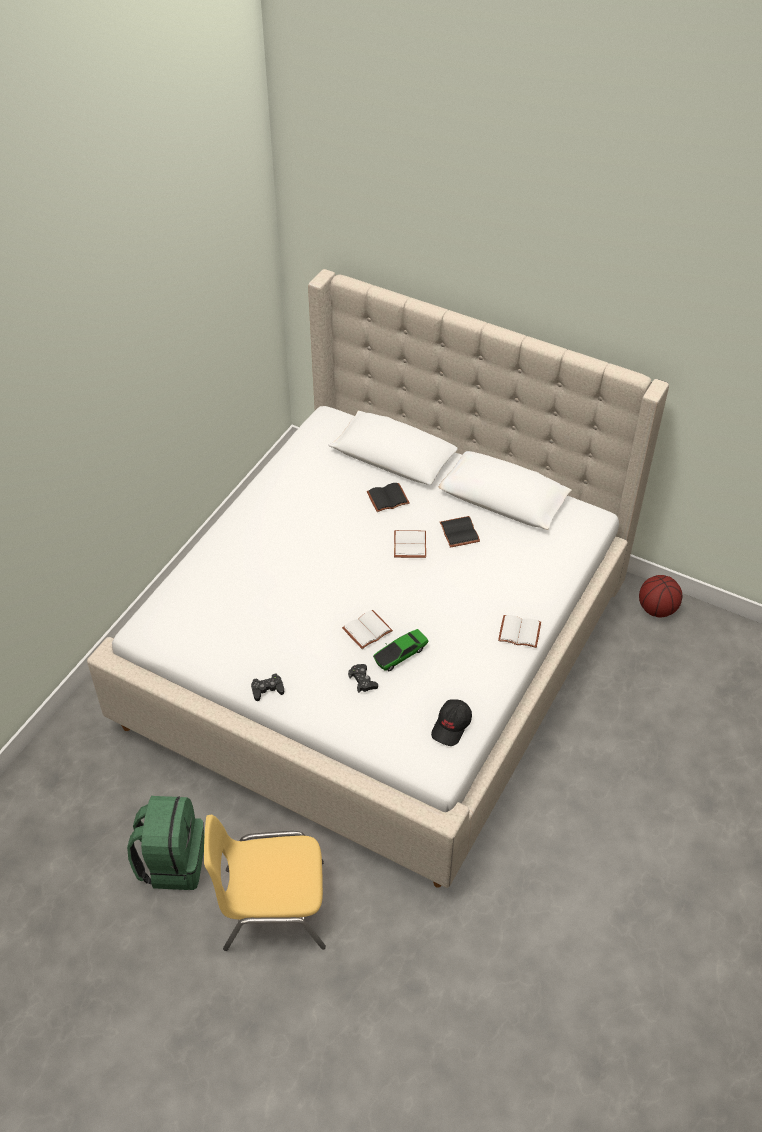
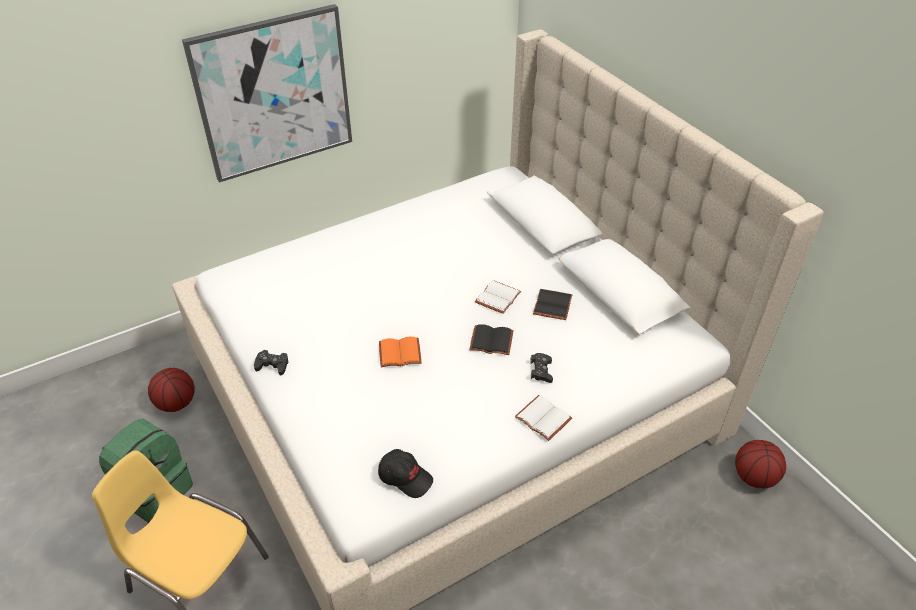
camera: 30 degrees right, 5 degrees down
(113, 429) = (274, 94): none -> picture
(121, 778) = (176, 403): none -> basketball
(363, 681) = (358, 395): black game controller -> black game controller (541, 371)
(367, 631) = (399, 354): white book -> orange book
(387, 499) = (508, 253): black book -> black book (490, 342)
(400, 654) = (412, 388): toy car -> none
(452, 726) = (405, 477): black cap -> black cap turned 120 degrees counterclockwise

